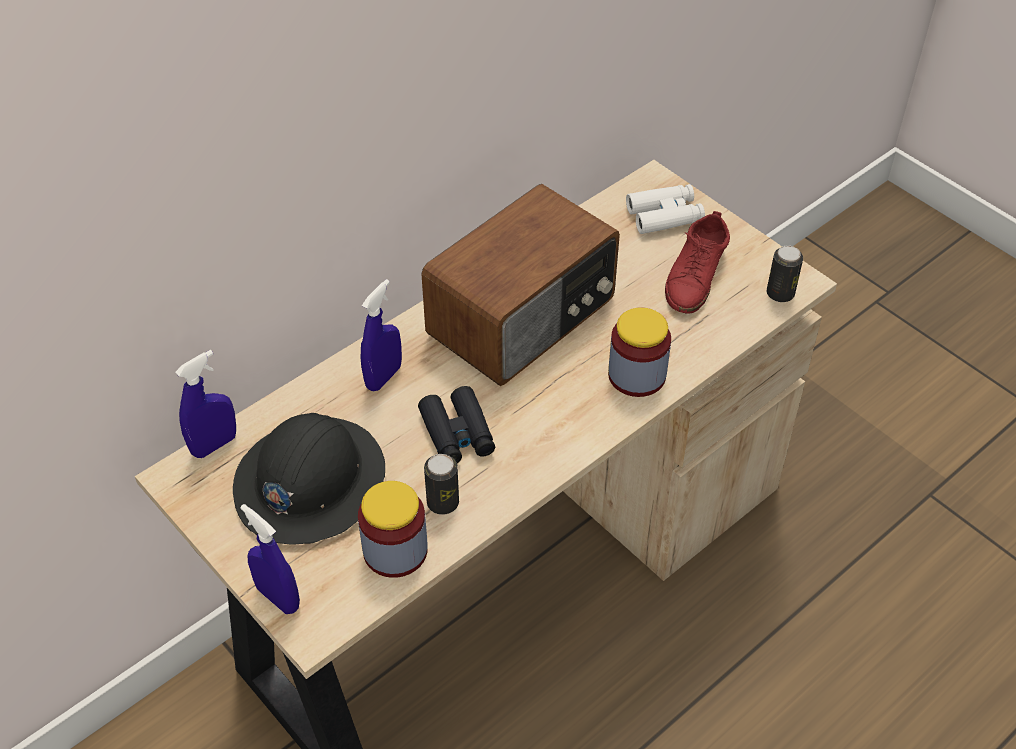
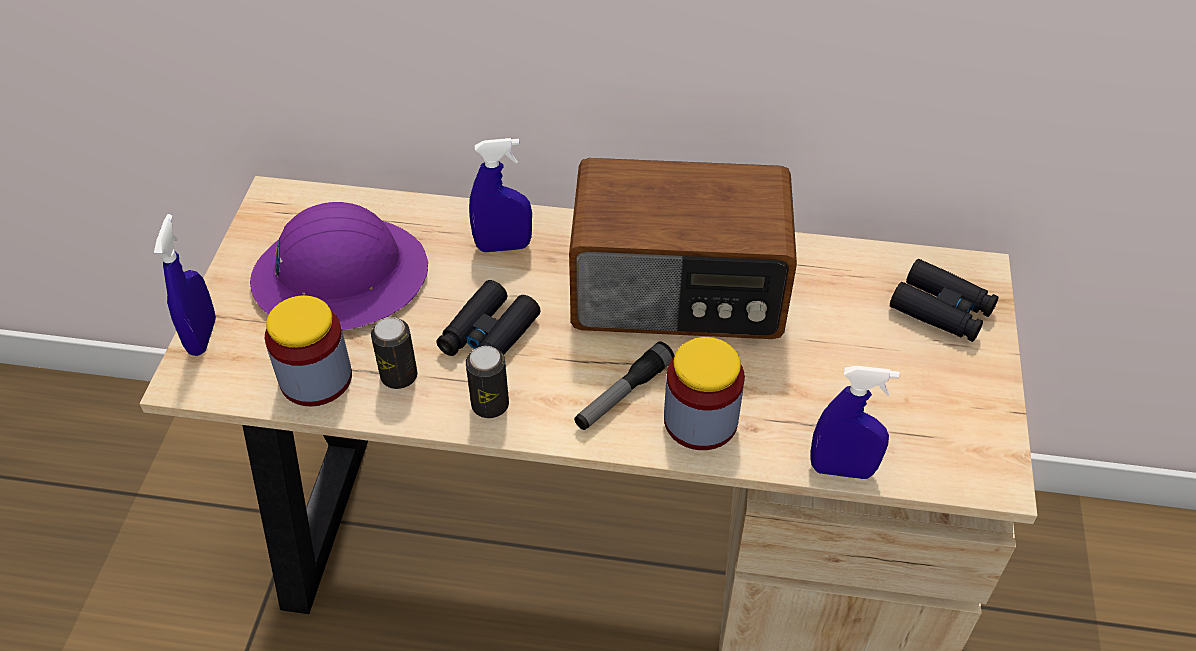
camera: 50 degrees right, 0 degrees up
(214, 445) = (327, 197): blue spray bottle -> blue spray bottle (842, 469)
(309, 482) = (340, 276): black hard hat -> purple hard hat
(579, 397) = (623, 394): none -> flashlight
(664, 215) = (941, 309): white binoculars -> black binoculars
(695, 275) = (890, 384): red shoe -> none
(780, 293) = (955, 472): can -> can (490, 405)

